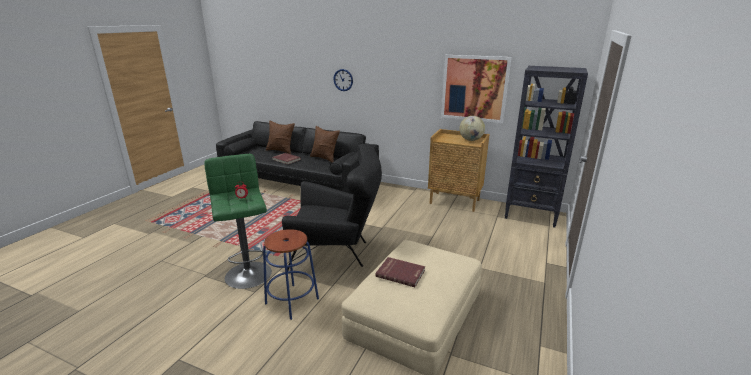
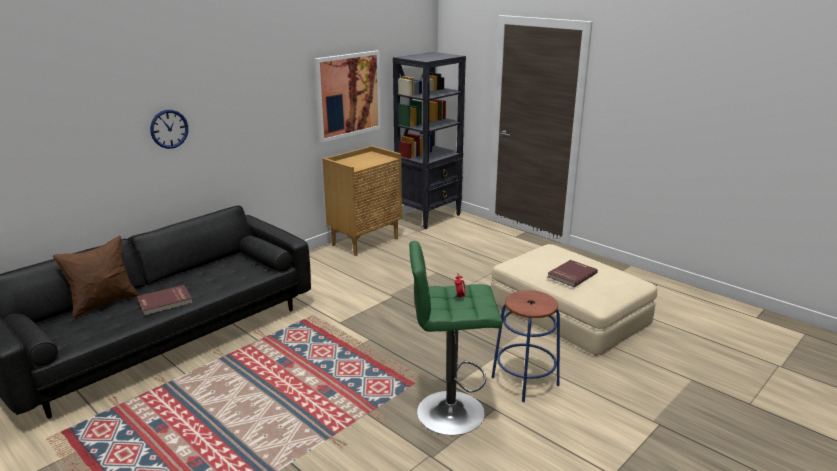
camera: 70 degrees left, 0 degrees up
(325, 158) = (205, 269): brown pillow -> none
(338, 252) = (434, 335): black armchair -> none
(471, 140) = (371, 157): globe -> none

